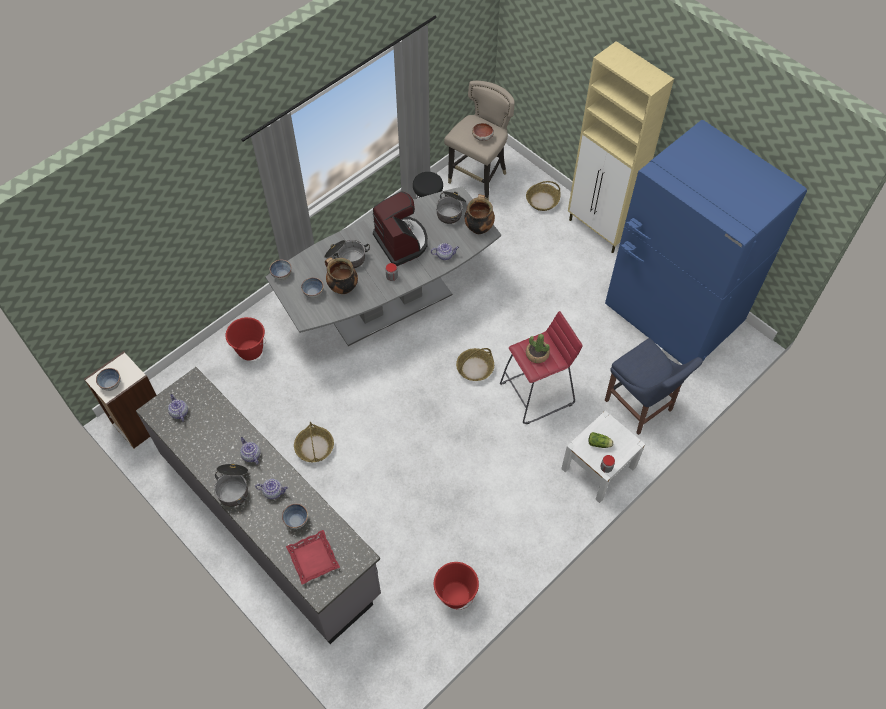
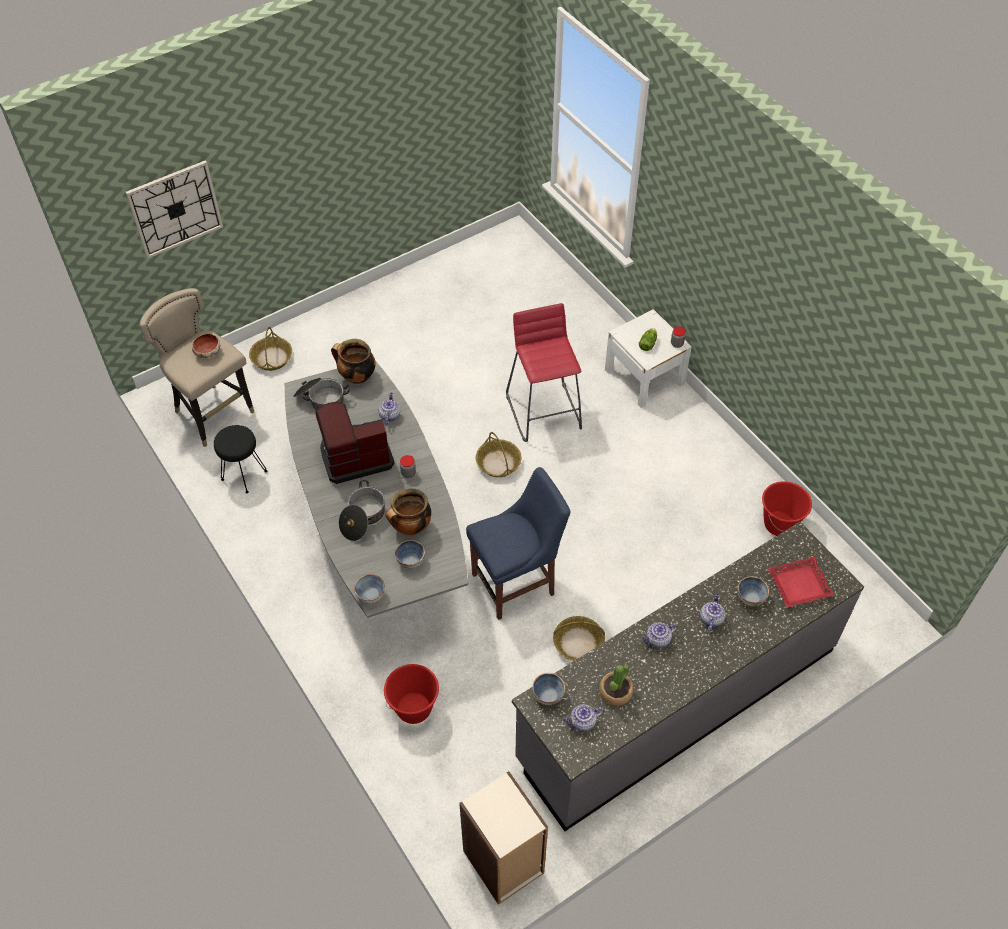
camera: 80 degrees left, 5 degrees down
(111, 384) = (514, 819): bowl -> bowl (548, 695)
(234, 487) = (700, 662): cooking pot -> none
(537, 354) = (548, 357): potted plant -> potted plant (615, 692)
(551, 52) = (175, 209): none -> wall clock
(599, 230) = (335, 315): beige cabinet -> none
(640, 407) = (578, 329): blue chair -> blue chair (517, 583)
(672, 316) = (470, 280): blue fridge -> none

